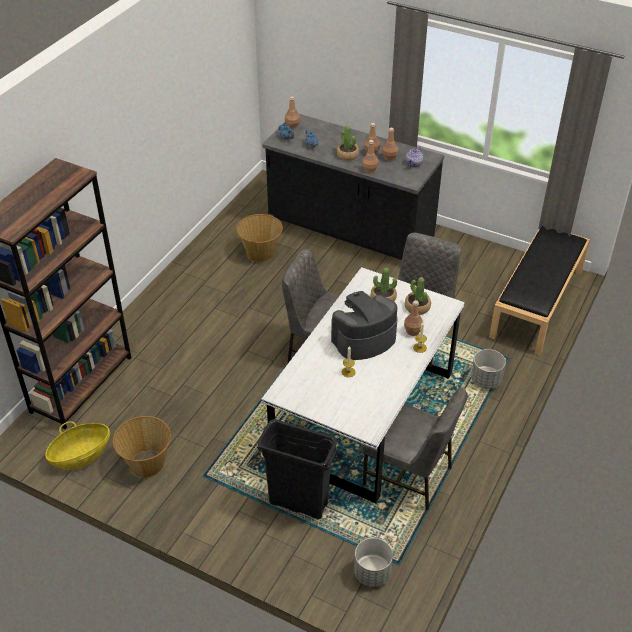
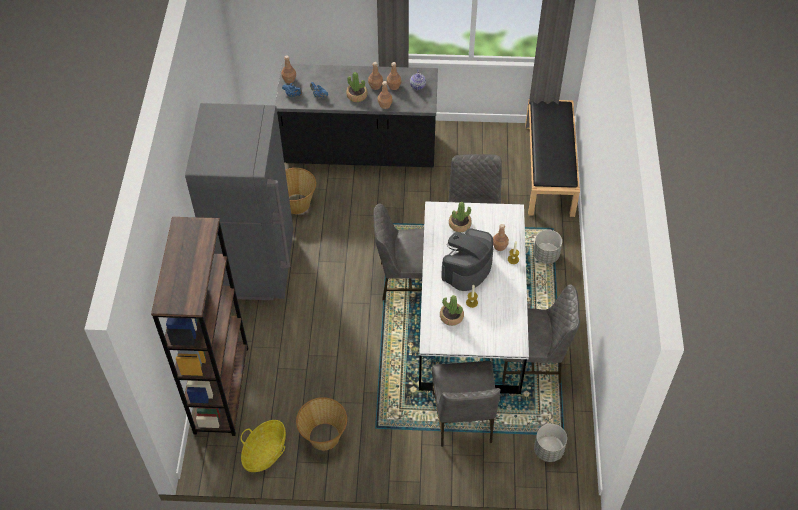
camera: 25 degrees left, 10 degrees up
(188, 292) = (256, 266): none -> grey fridge
(298, 503) = (463, 419): black trash can -> grey chair
(417, 307) = (490, 223): potted plant -> potted plant (451, 317)

